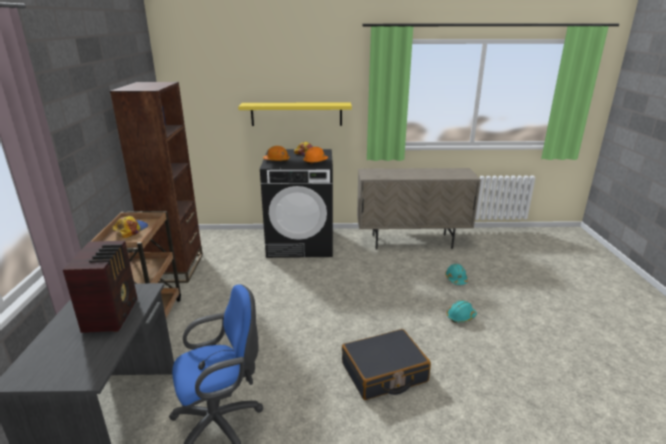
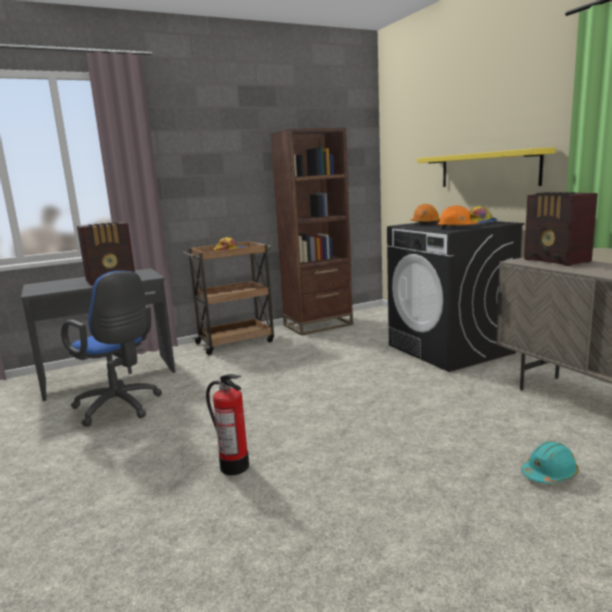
camera: 65 degrees right, 10 degrees down
(381, 172) = (557, 261): none -> radio
(384, 373) = (234, 466): black suitcase -> fire extinguisher
(461, 317) = (431, 502): turquoise hard hat -> none

